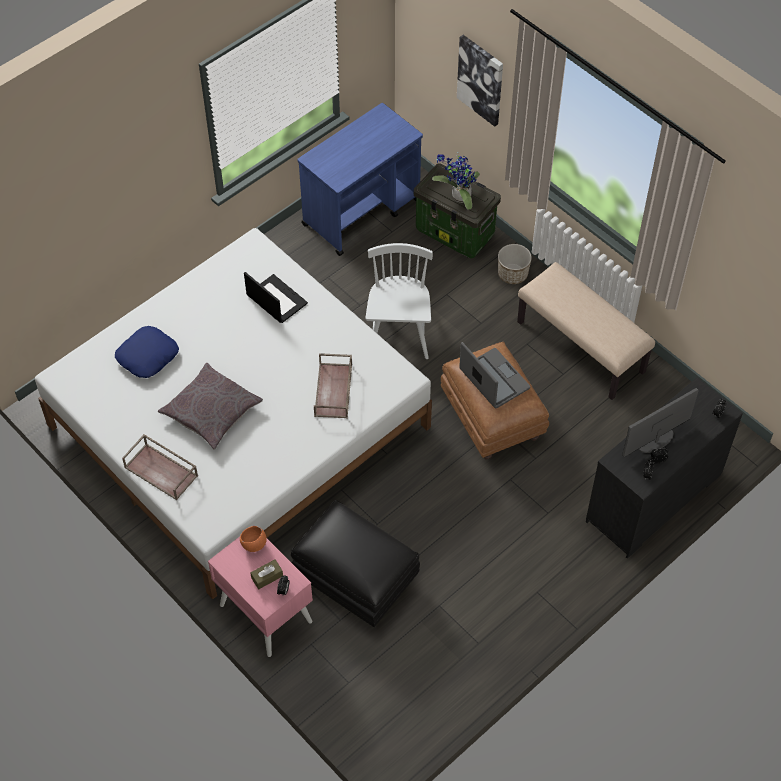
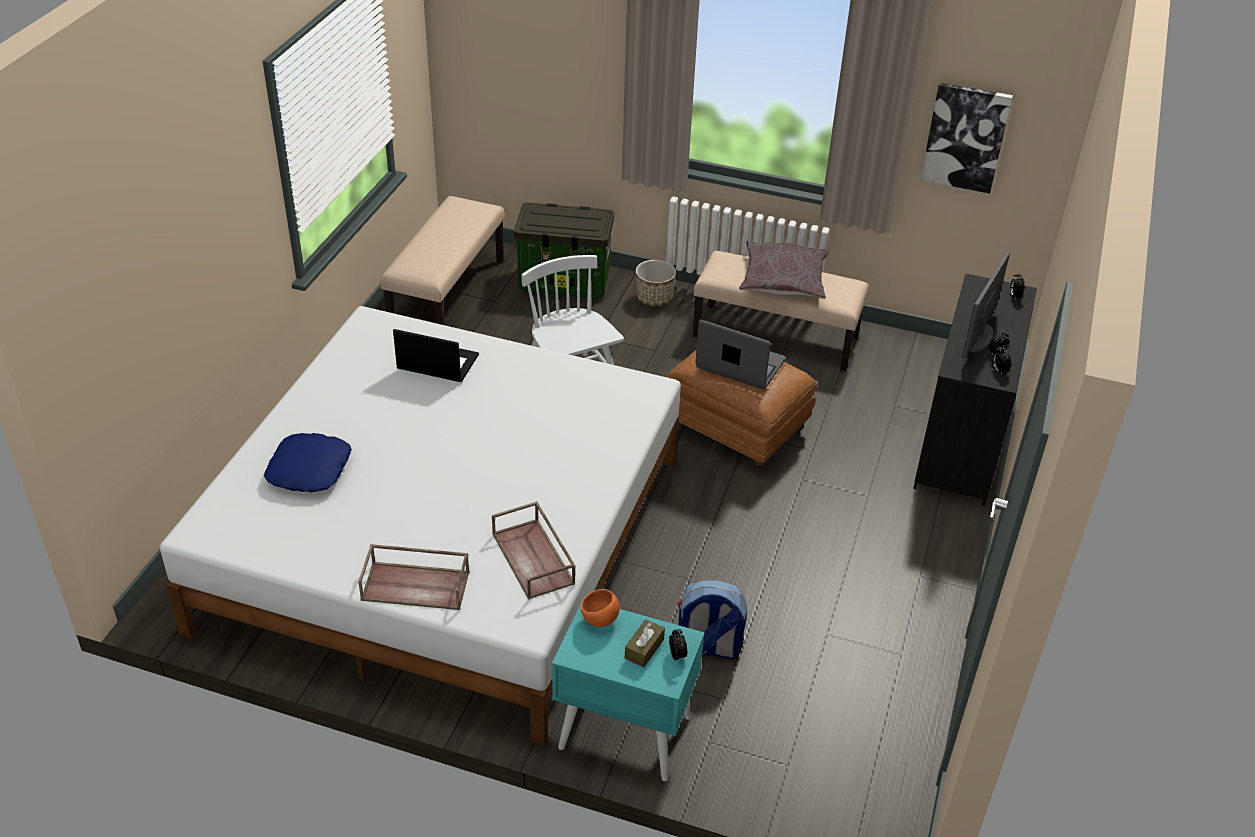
camera: 30 degrees left, 15 degrees down
(211, 411) = (437, 498): grey pillow -> grey pillow (783, 280)
(265, 613) = (624, 732): pink nightstand -> turquoise nightstand
(334, 391) = (576, 426): brown tray -> brown tray (534, 559)
(355, 579) = (708, 648): black ottoman -> backpack
(362, 211) = (447, 294): blue cart -> beige bench
(458, 197) = (570, 223): potted plant -> none
(481, 79) = (566, 62): picture -> picture (965, 137)

